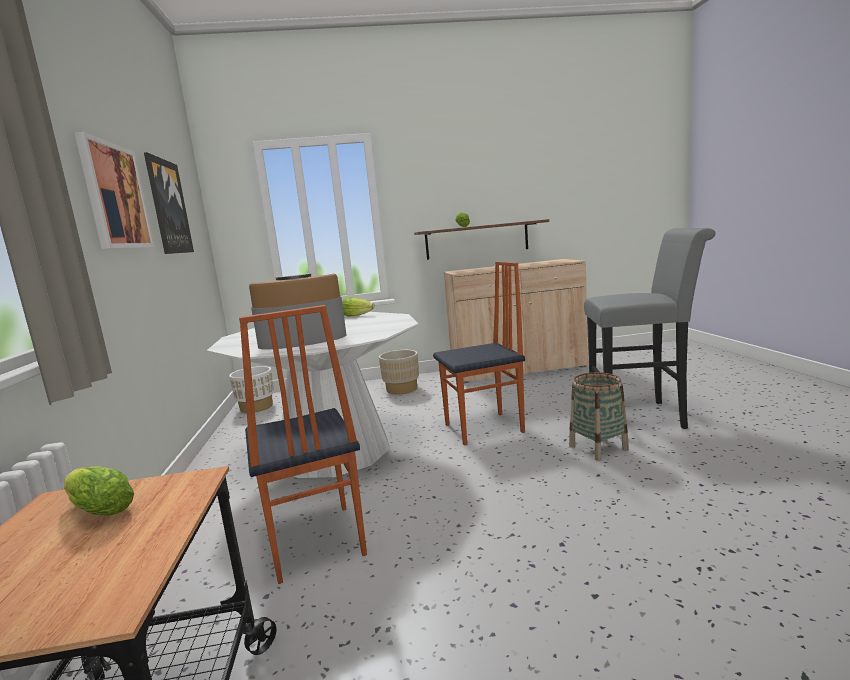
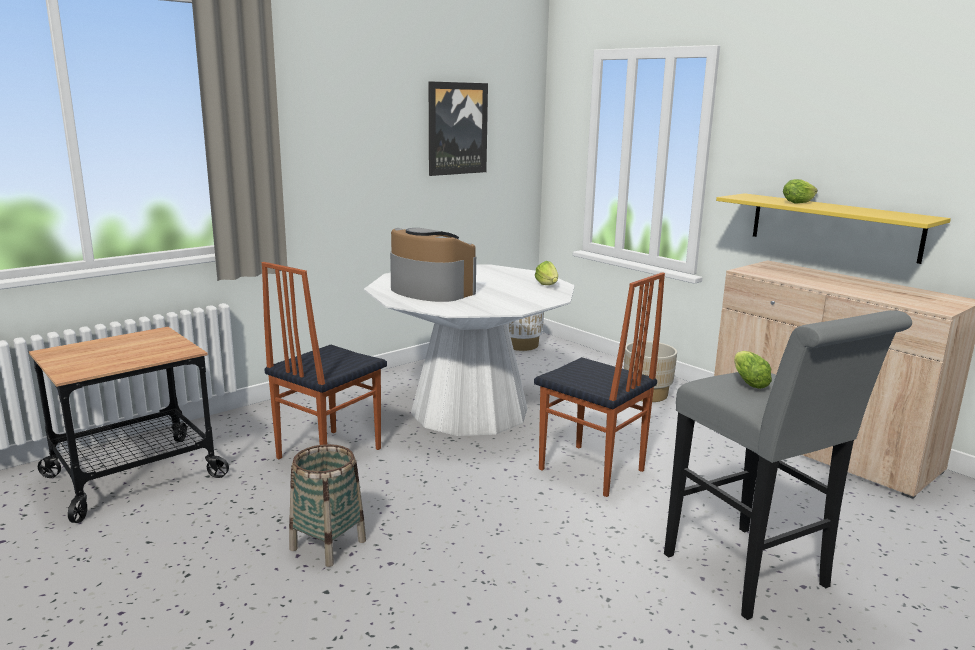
camera: 55 degrees right, 5 degrees up
(98, 509) = (151, 343): lettuce -> lettuce (747, 381)
(115, 197) = (367, 129): picture -> none
(477, 240) = (834, 226): brown shelf -> yellow shelf
(598, 448) = (610, 554): basket -> basket (327, 545)

